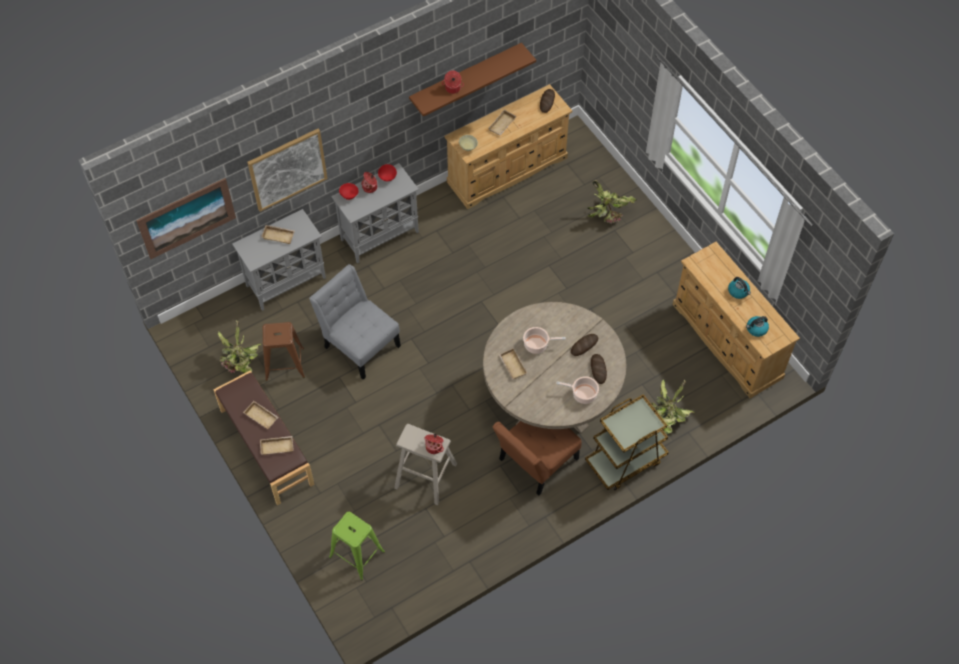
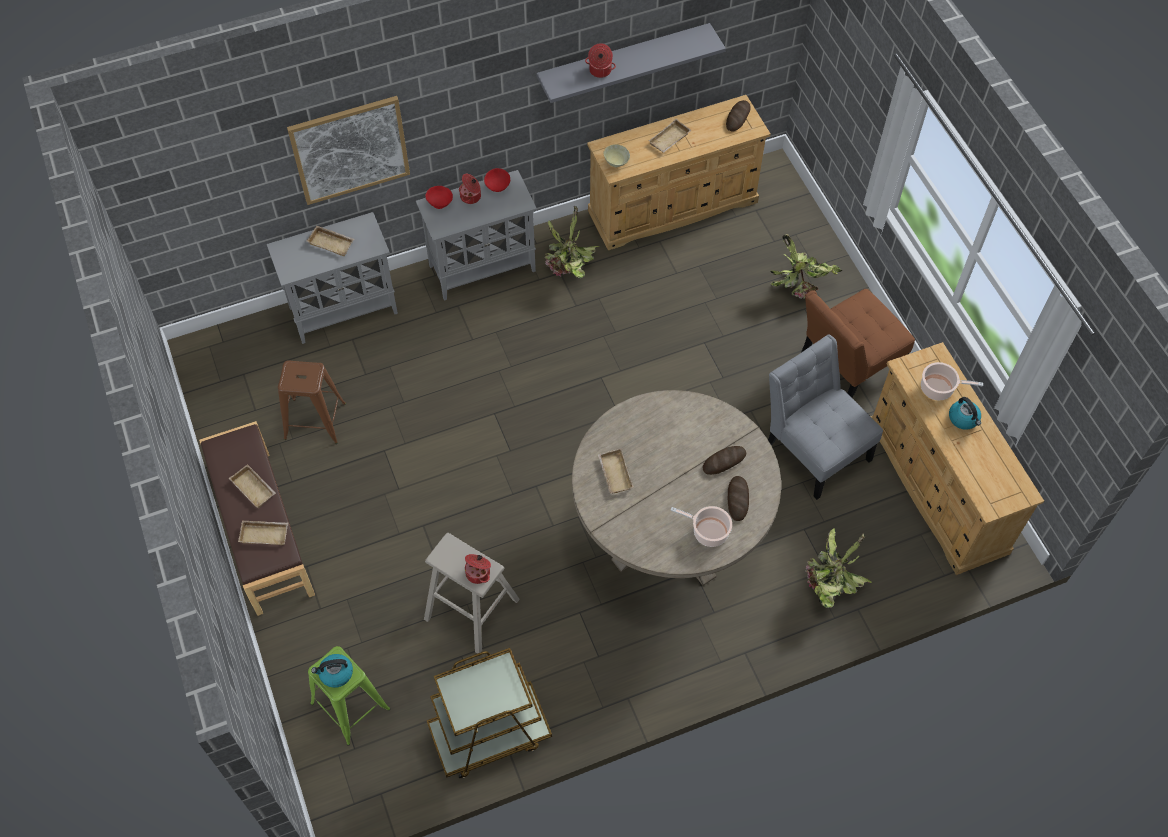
camera: 10 degrees right, 0 degrees up
(187, 218) = (196, 195): picture -> none
(241, 363) = (257, 410): potted plant -> potted plant (570, 267)
(359, 343) = (422, 409): grey chair -> grey chair (814, 447)
(466, 77) = (623, 59): brown shelf -> grey shelf
(535, 462) = (630, 615): brown chair -> brown chair (846, 364)
(537, 345) = (657, 449): cooking pot -> cooking pot (939, 388)
(625, 460) = (759, 635): brown cart -> brown cart (489, 734)
(756, 329) = (981, 477): kettle -> kettle (335, 673)

